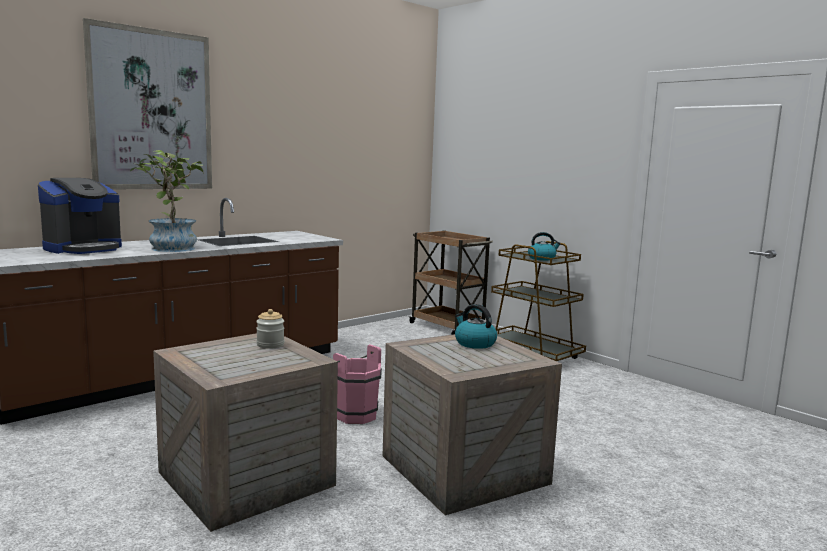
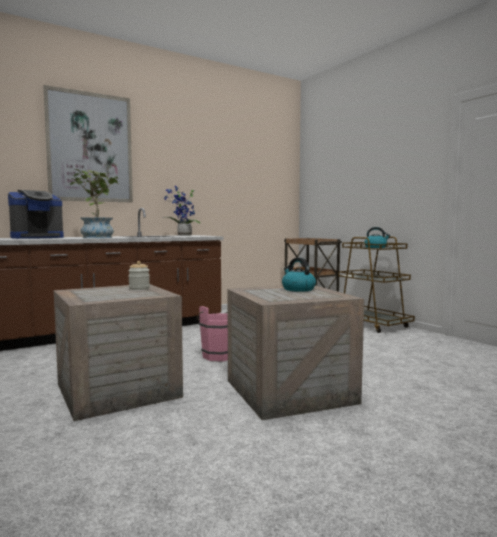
camera: 10 degrees right, 5 degrees down
(284, 236) = (183, 235): none -> potted plant

